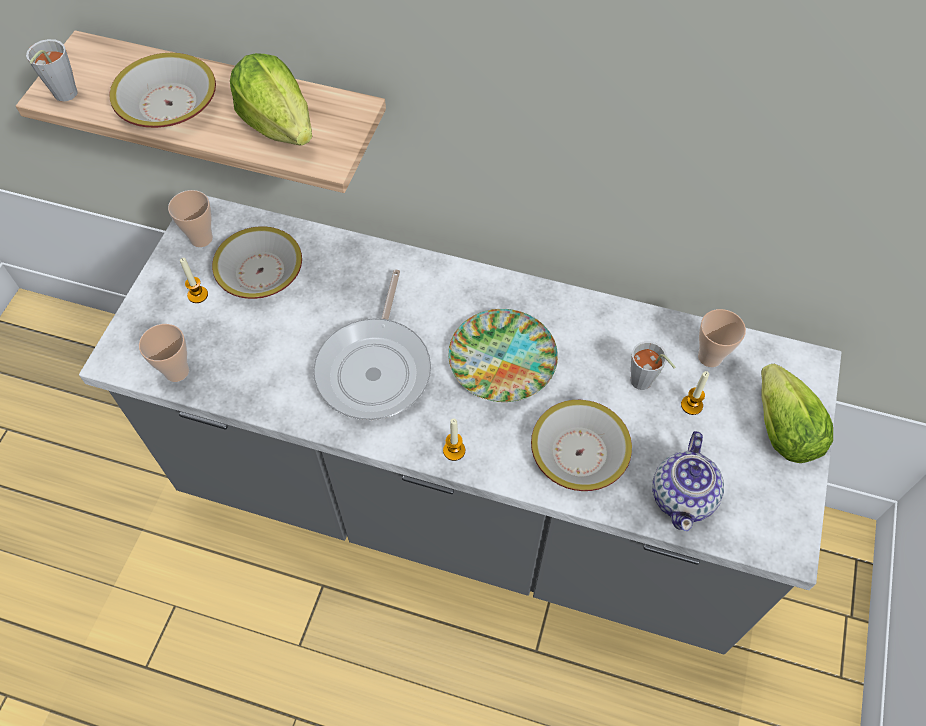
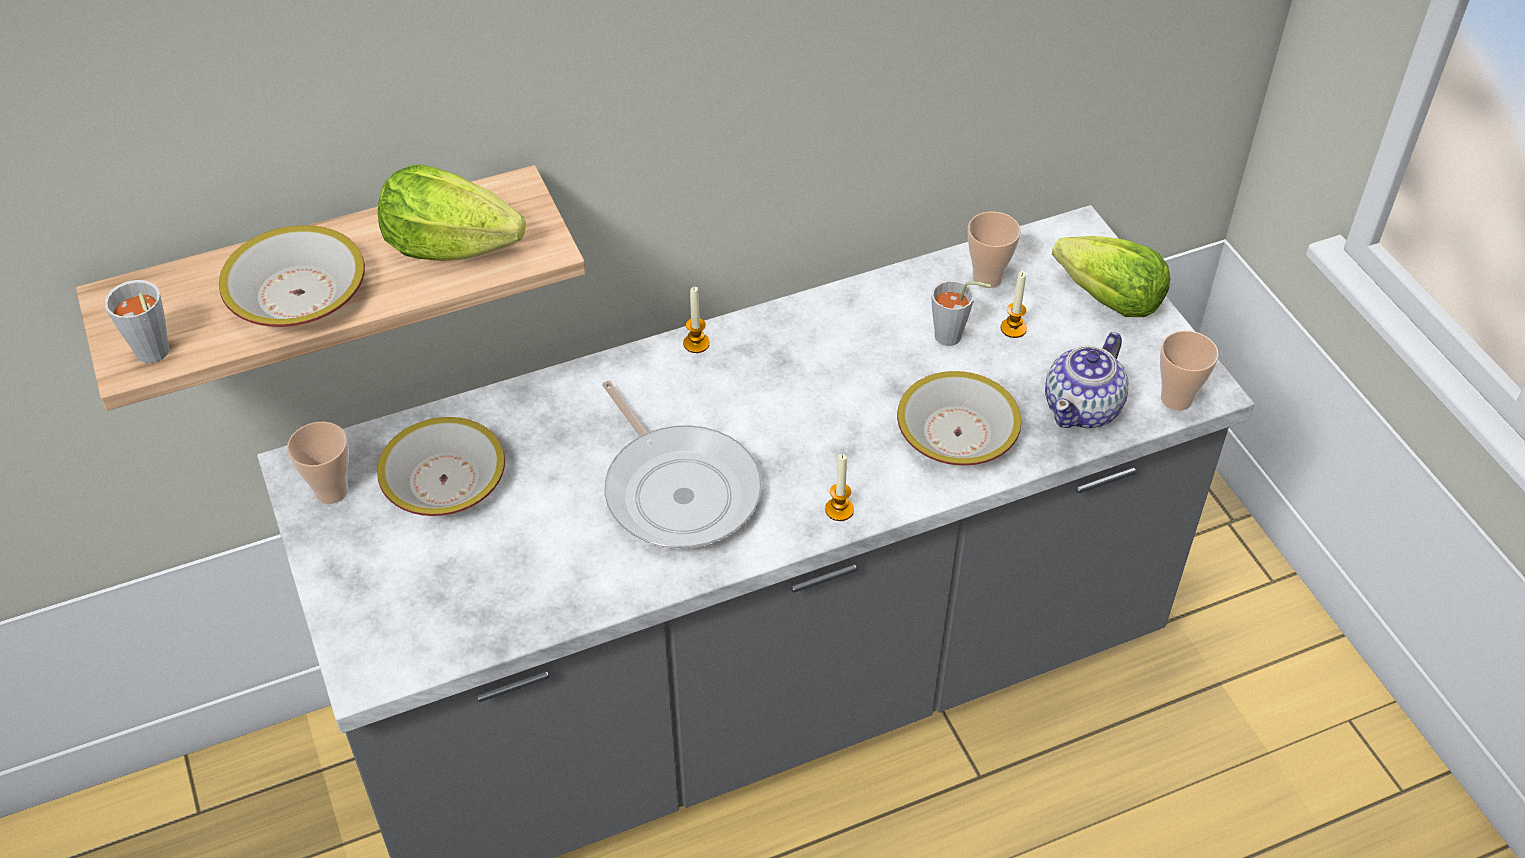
camera: 40 degrees left, 10 degrees down
(177, 371) = (457, 636): cup -> cup (1176, 399)
(198, 295) = (394, 548): candle -> candle (696, 343)
(502, 359) = (798, 400): plate -> none
(683, 496) = (1083, 408): teapot -> teapot turned 60 degrees clockwise

